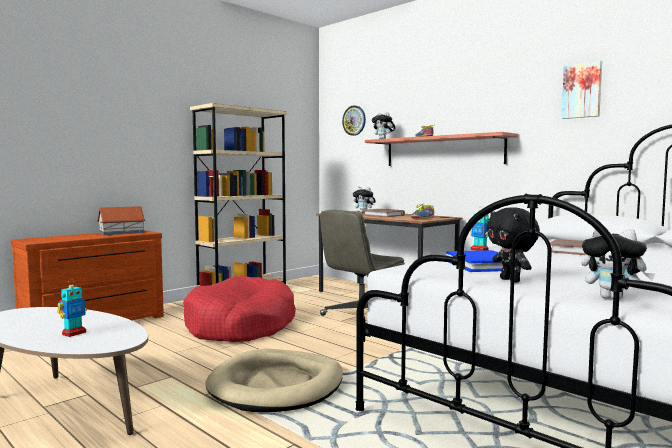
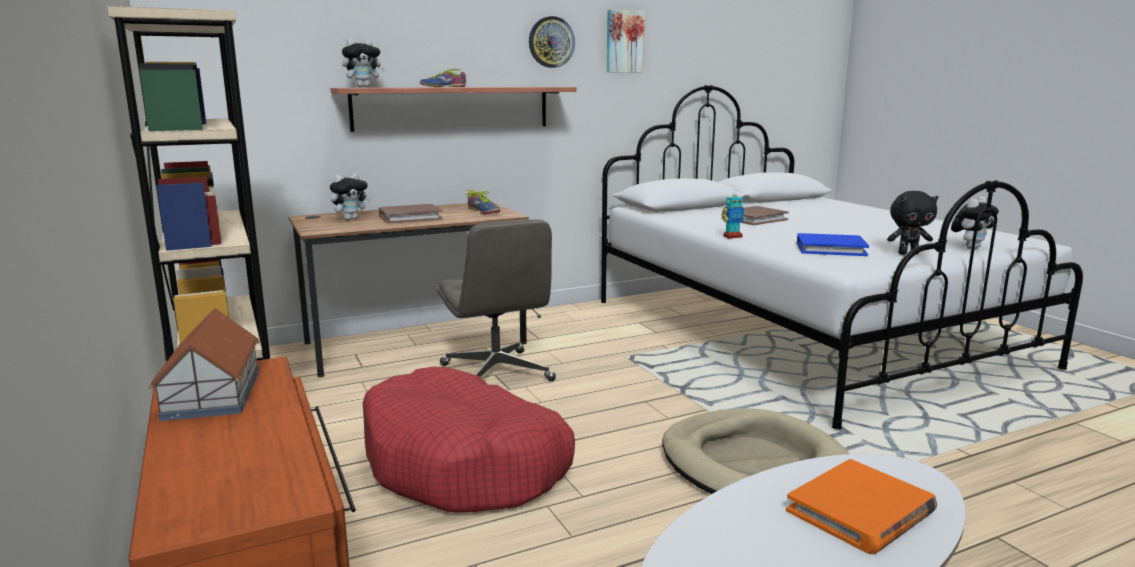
camera: 70 degrees left, 10 degrees up
(74, 333) = (860, 512): toy robot -> orange book
(354, 120) = (253, 43): wall clock -> wall clock (551, 42)

